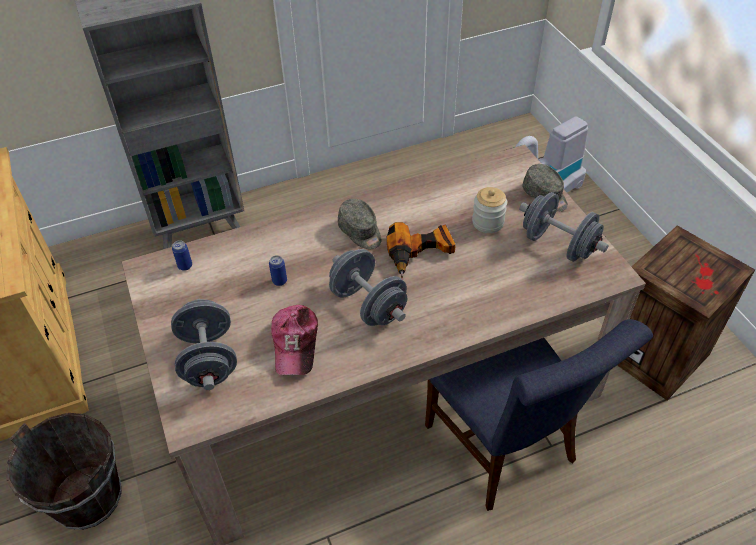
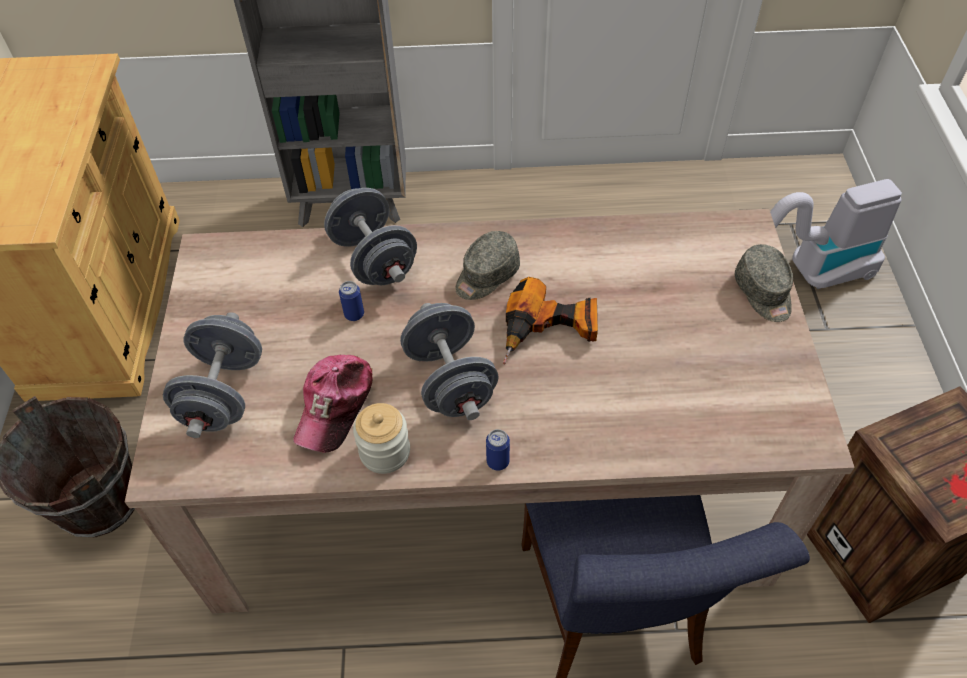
camera: 20 degrees right, 5 degrees up
(185, 266) = (251, 261): can -> can (498, 461)
(360, 232) = (486, 276): grey cap -> grey cap turned 60 degrees clockwise
(488, 222) = (663, 310): jar -> jar (385, 452)
(558, 244) = (749, 371): grey dumbbell -> grey dumbbell (374, 259)

